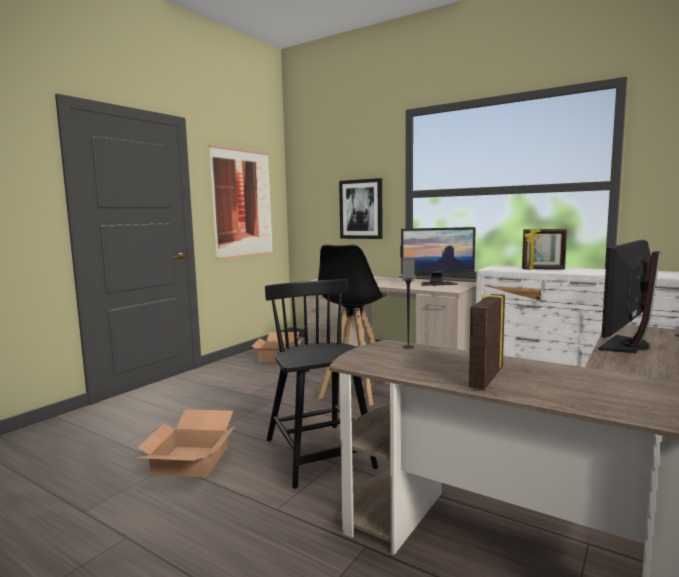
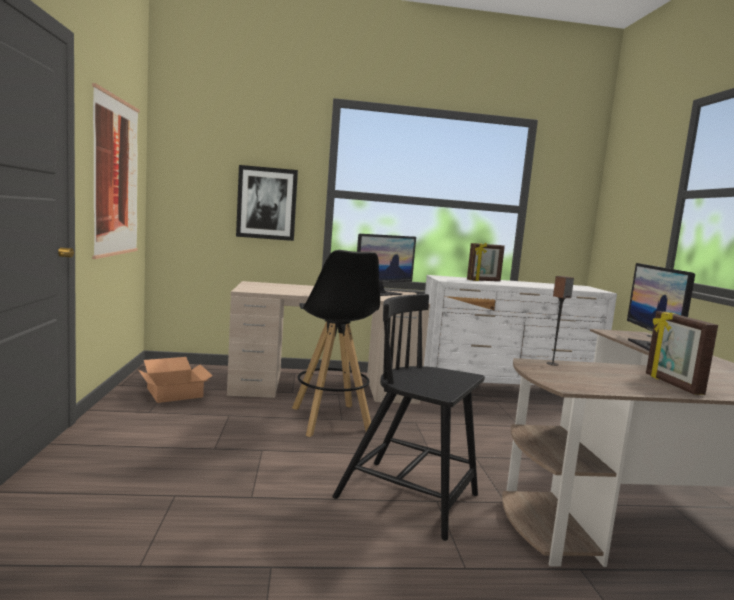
camera: 40 degrees left, 0 degrees up
(190, 460) = (284, 552): cardboard box -> none

